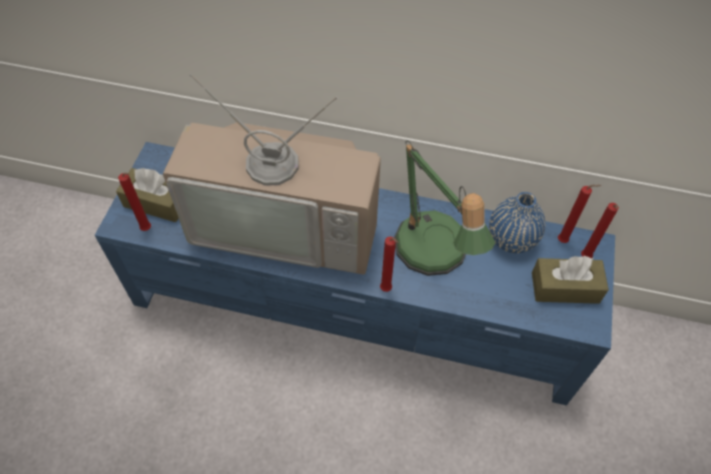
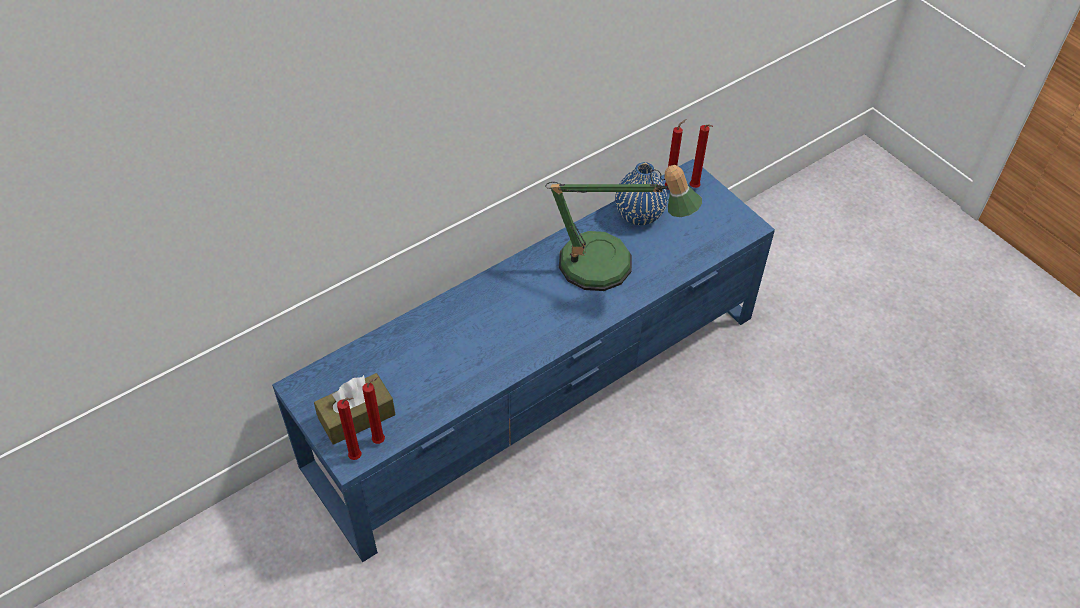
camera: 50 degrees left, 5 degrees down
(287, 224) = (481, 338): television -> none
(386, 290) = (609, 317): red candle -> red candle (357, 457)
(565, 287) = (707, 216): brown tissue box -> none

